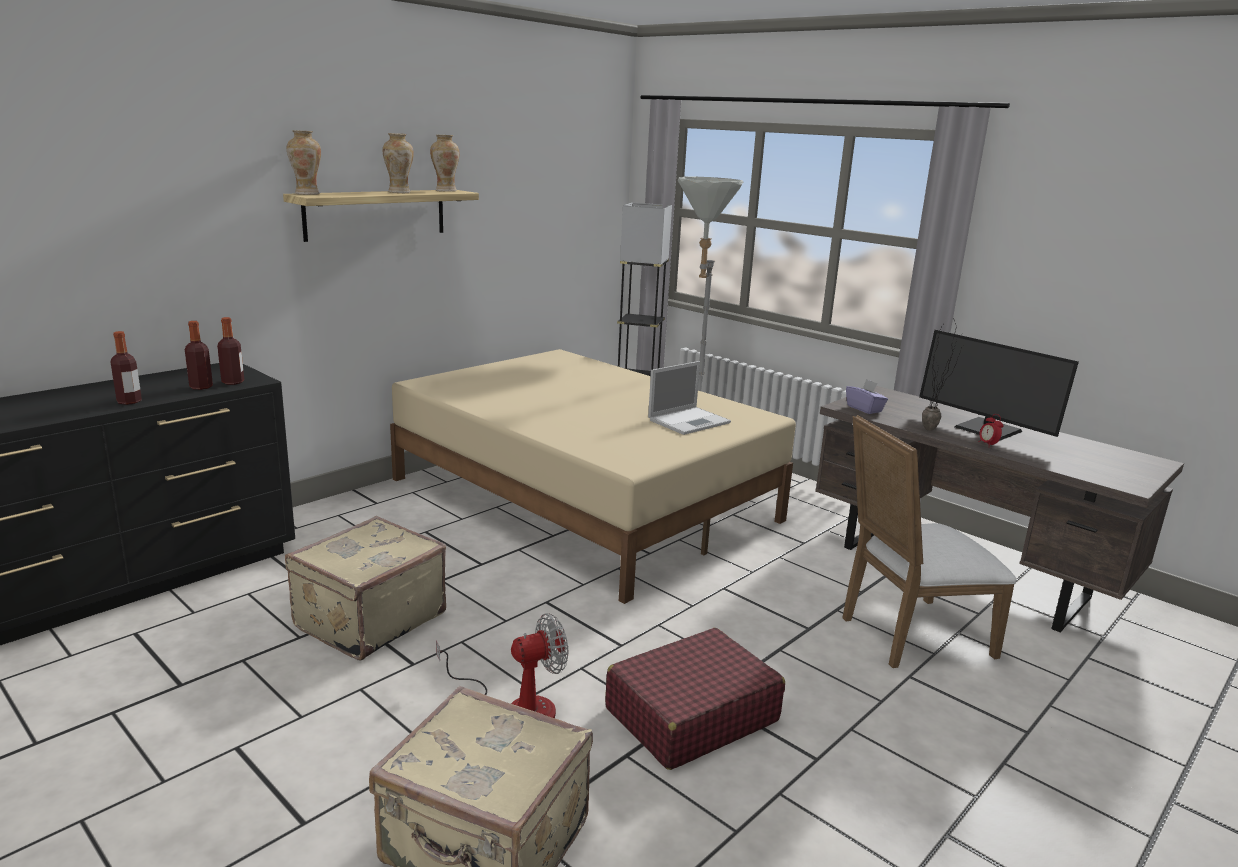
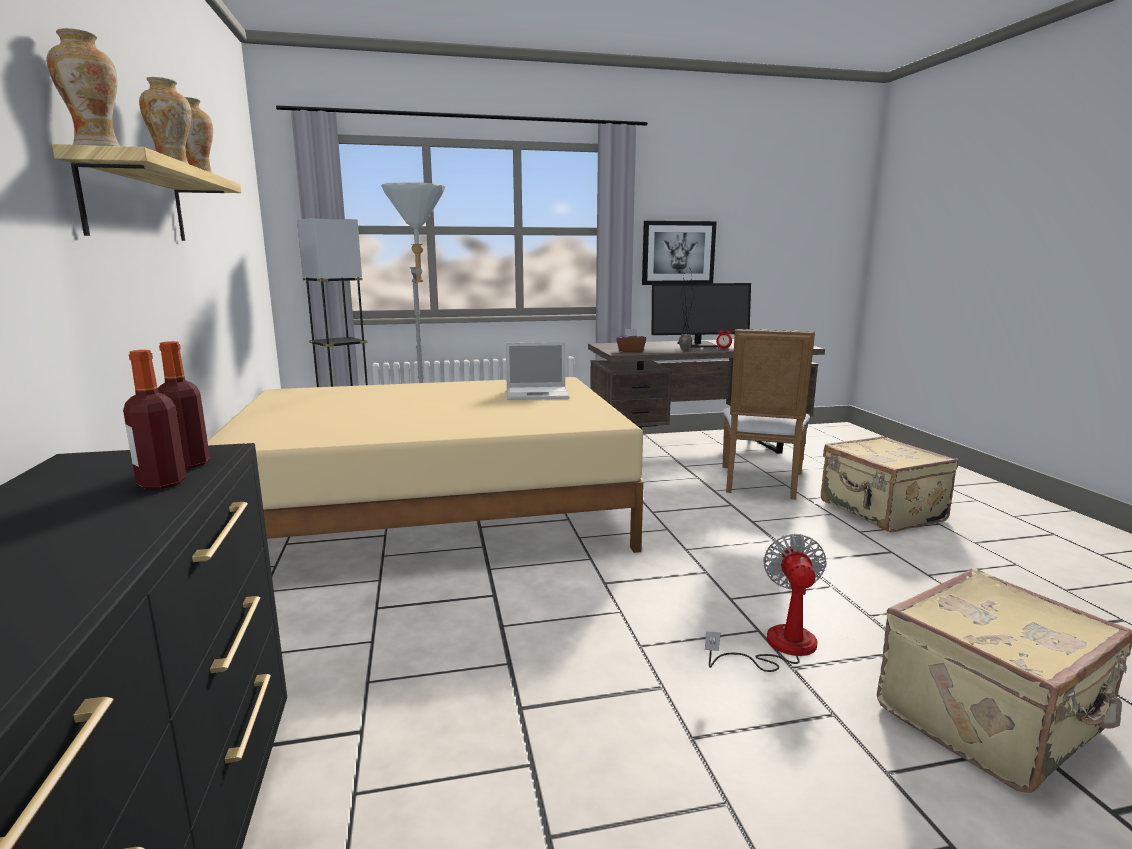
camera: 55 degrees left, 5 degrees down
(129, 401) = (115, 539): bottle -> none
(368, 619) = (539, 696): beige suitcase -> beige suitcase (880, 512)
(690, 421) = (538, 394): laptop -> laptop turned 90 degrees clockwise
(691, 715) = (823, 575): red suitcase -> none
(864, 409) = (630, 351): purple tissue box -> brown tissue box
(1045, 292) = (678, 253): none -> picture

